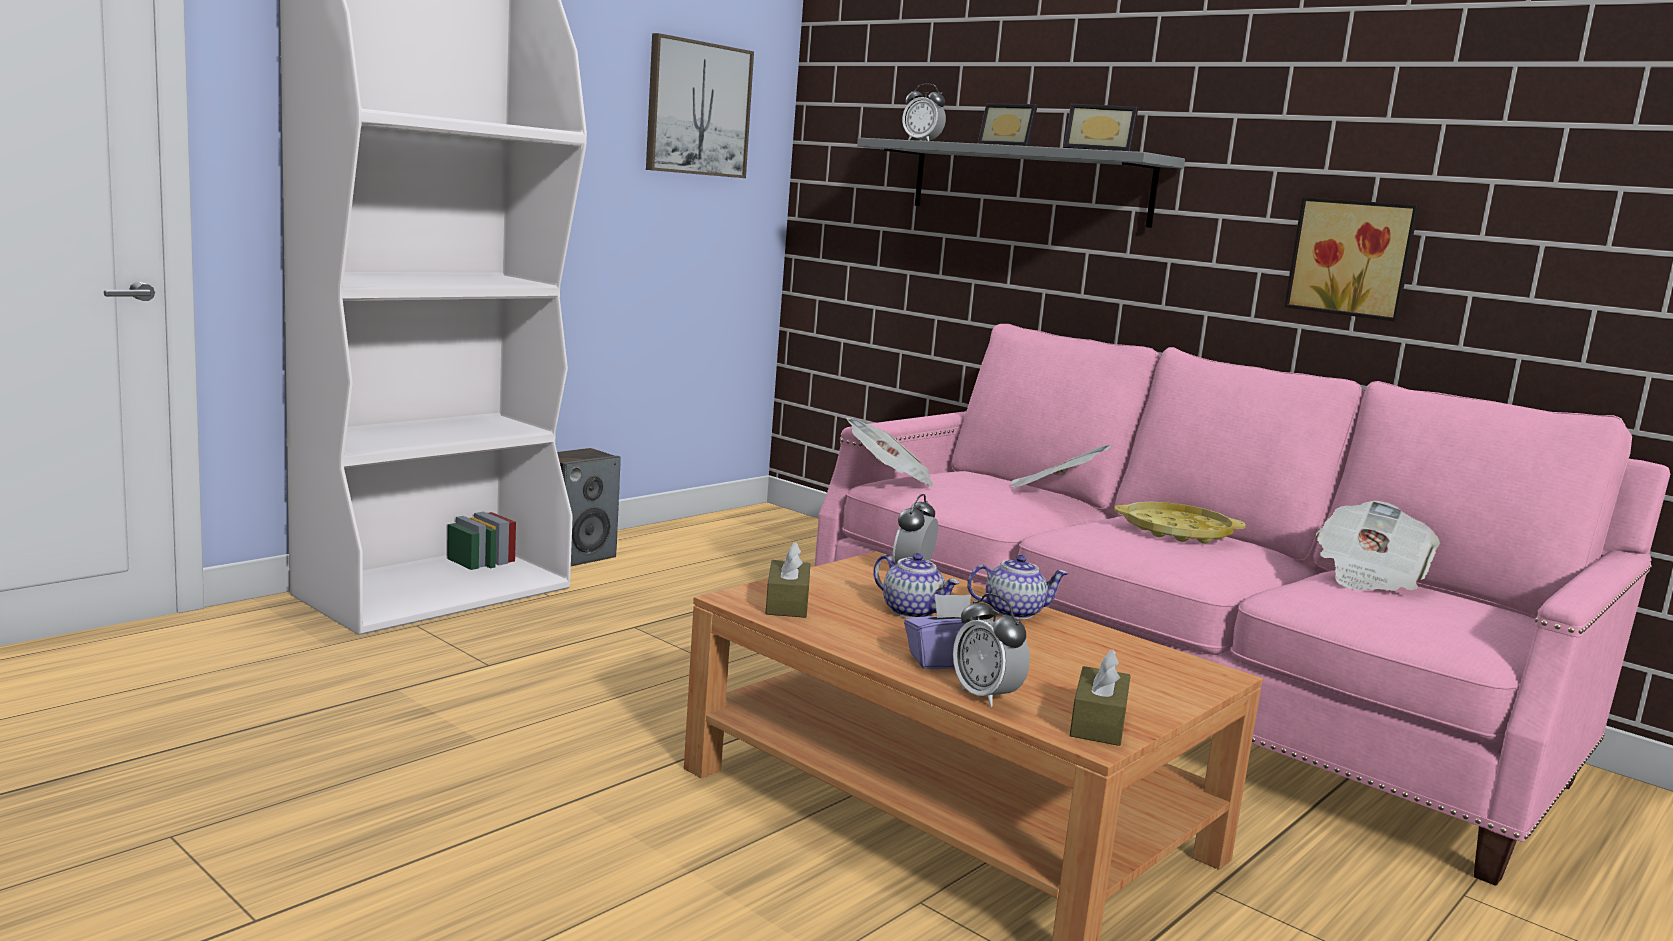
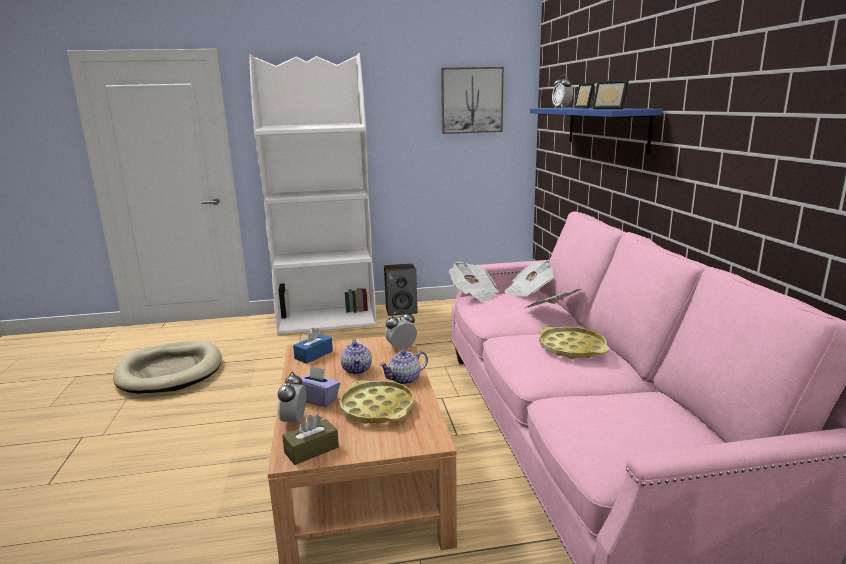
camera: 40 degrees right, 5 degrees up
(193, 755) = (170, 371): none -> beige dog bed
(787, 603) = (314, 355): brown tissue box -> blue tissue box
(1014, 612) = (404, 379): teapot -> teapot turned 120 degrees clockwise
(1029, 183) = (606, 127): grey shelf -> blue shelf
(1062, 654) = (377, 408): none -> yellow tray
(1352, 258) = (736, 175): picture -> none
(1368, 577) = (637, 403): newspaper -> newspaper (529, 291)

